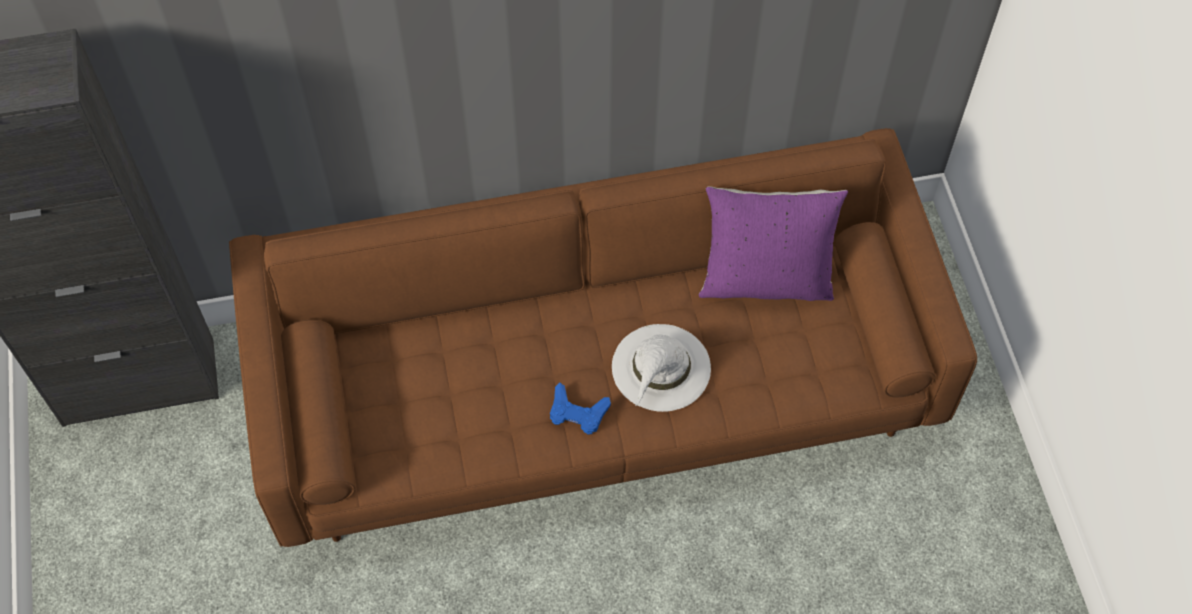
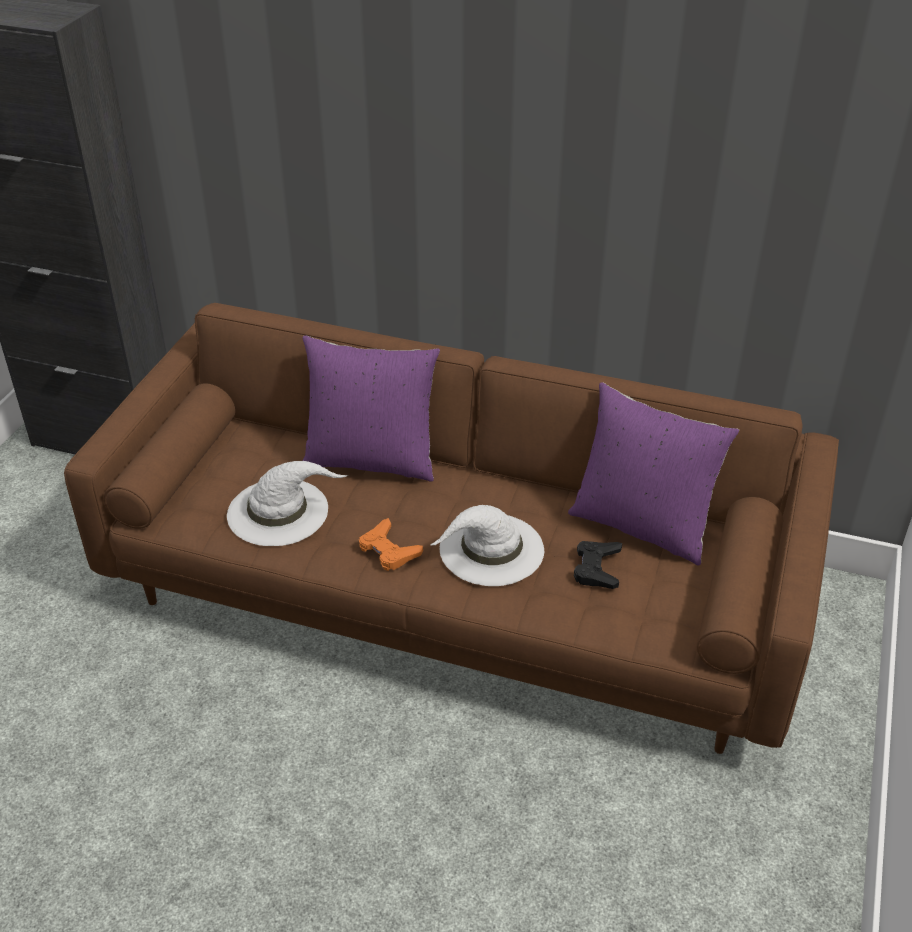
camera: 30 degrees right, 20 degrees down
(453, 419) = (279, 511): none -> white hat
(491, 319) = (371, 460): none -> purple pillow
(577, 412) = (388, 550): blue game controller -> orange game controller
(757, 344) = (597, 568): none -> black game controller

